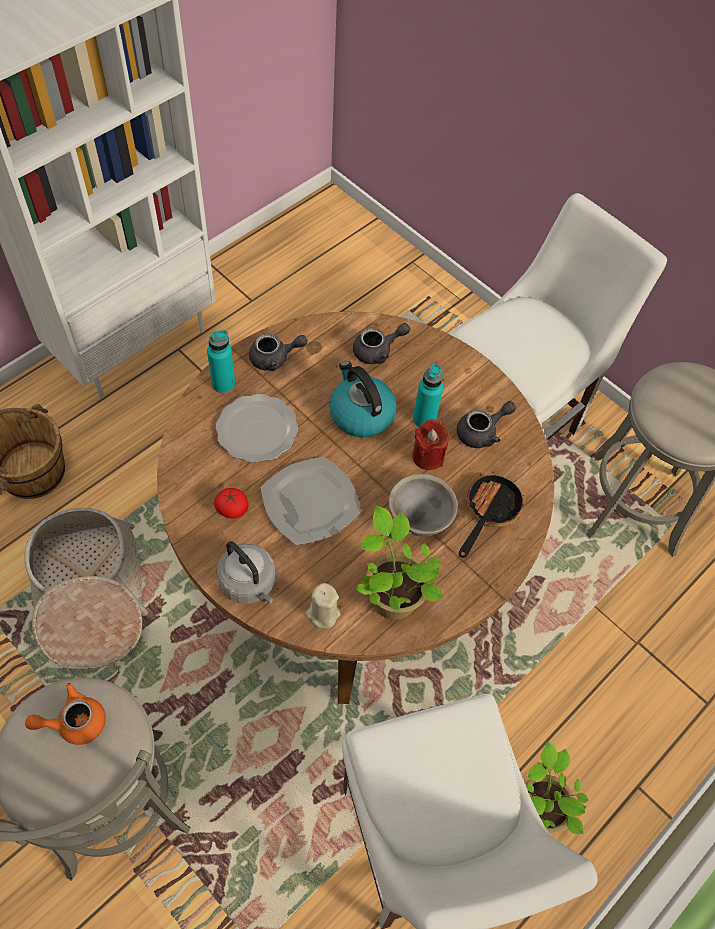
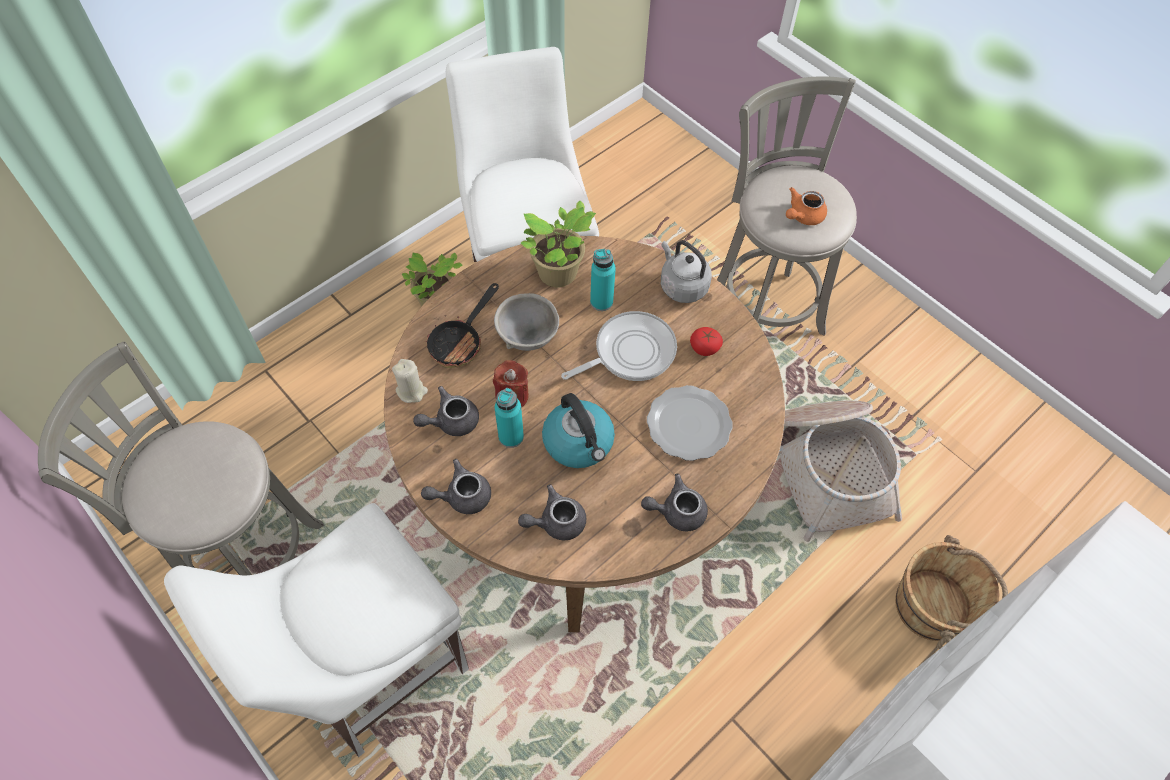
camera: 175 degrees left, 0 degrees up
(74, 722) = (802, 216): orange teapot -> orange teapot turned 150 degrees clockwise
(223, 384) = (731, 478): turquoise bottle -> turquoise bottle (601, 302)
(311, 502) = (630, 352): plate -> frying pan
(323, 613) = (618, 263): beige candle -> beige candle (411, 391)
(460, 370) = (461, 496): none -> grey teapot

